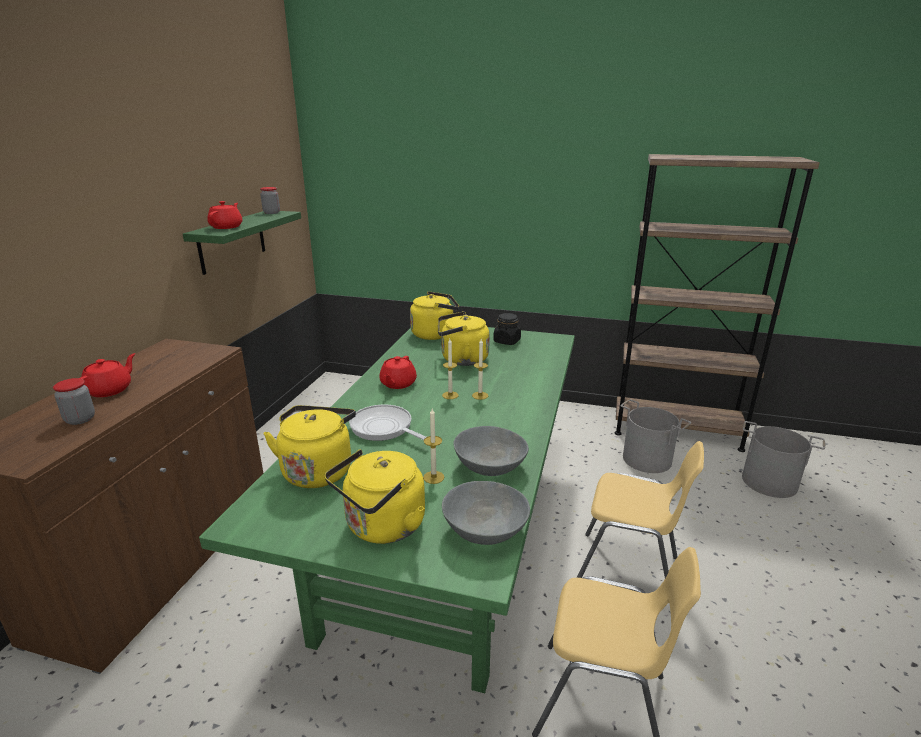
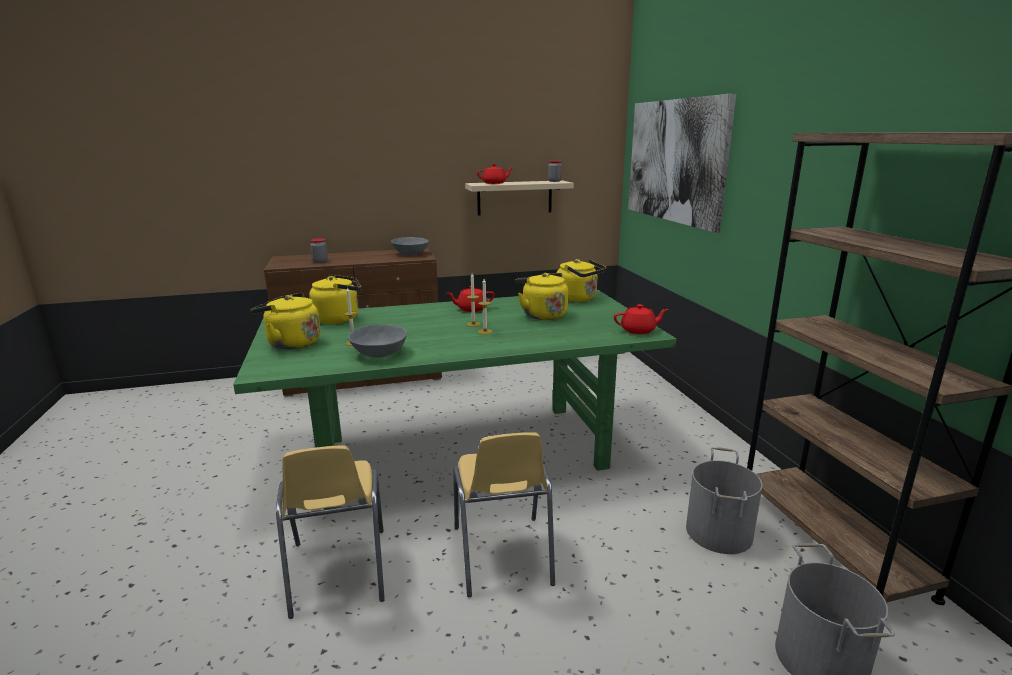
camera: 60 degrees right, 5 degrees down
(110, 390) = (354, 257): red teapot -> red teapot (639, 330)
(232, 241) = (514, 197): green shelf -> beige shelf
(384, 428) = (403, 320): frying pan -> none
(408, 177) = (675, 161): none -> picture
(484, 531) = (301, 366): grey bowl -> grey bowl (410, 254)
(507, 341) = (608, 319): black jar -> none

